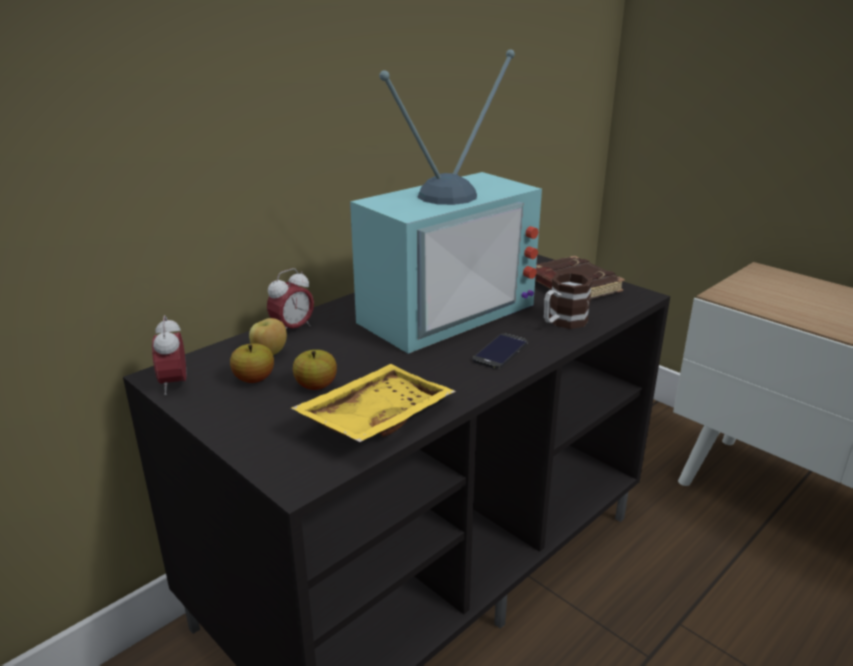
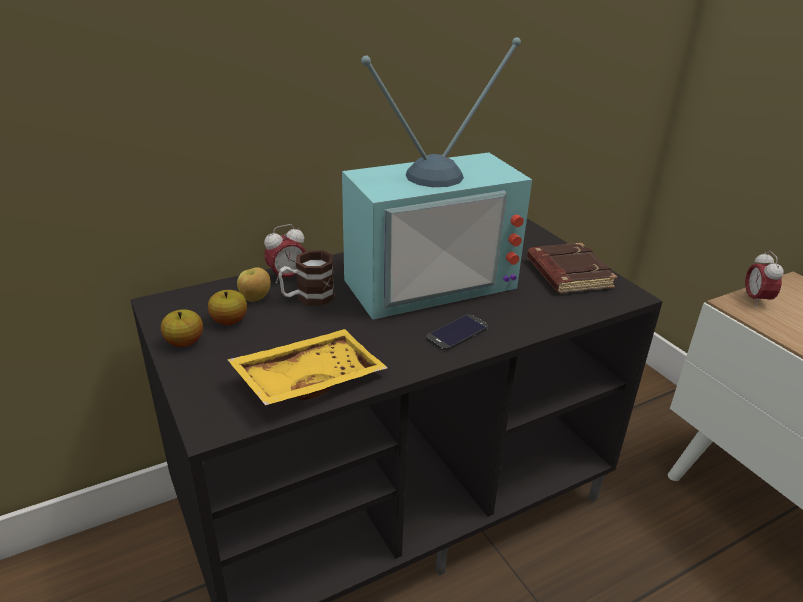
camera: 15 degrees right, 5 degrees up
(174, 384) = (165, 314): alarm clock -> alarm clock (755, 300)
(316, 386) = (276, 337): apple -> apple (184, 342)
(562, 322) = (534, 312): mug -> mug (308, 298)

